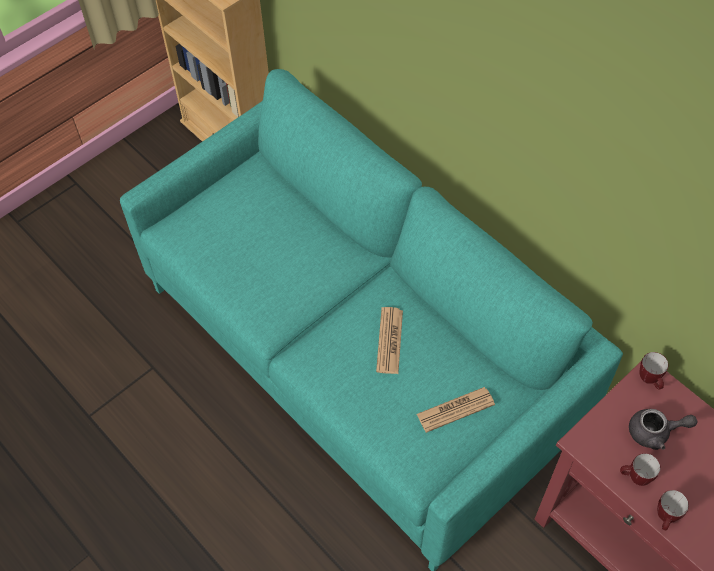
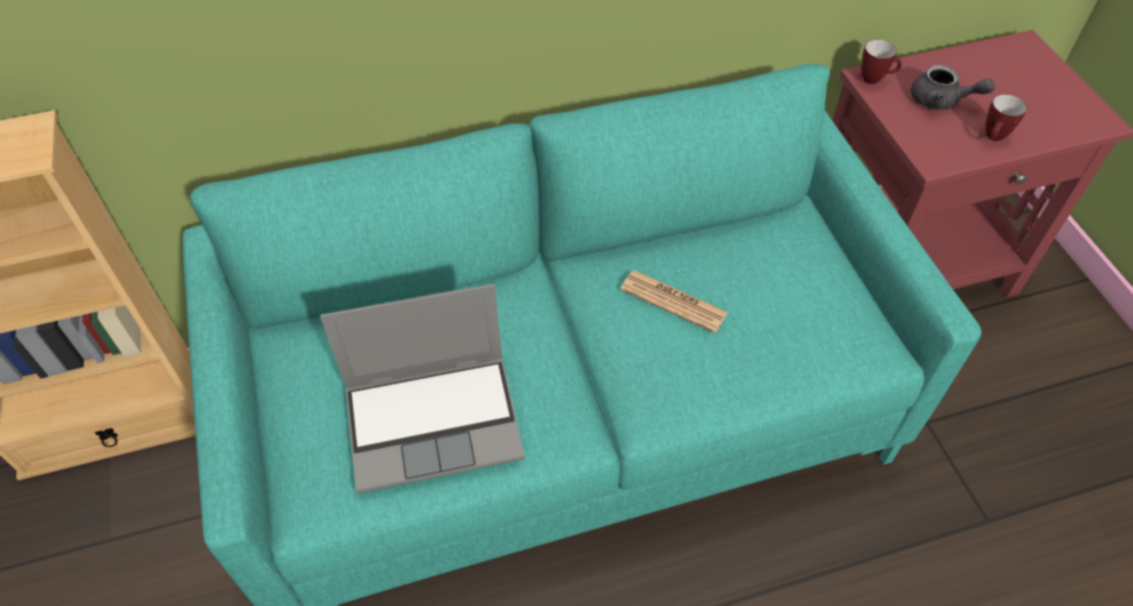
camera: 65 degrees left, 5 degrees down
(242, 259) = (435, 420): none -> laptop
(455, 409) = (806, 277): newspaper -> none
(655, 432) = (941, 101): grey teapot -> grey teapot turned 90 degrees clockwise
(665, 519) = (1049, 136): mug -> none

